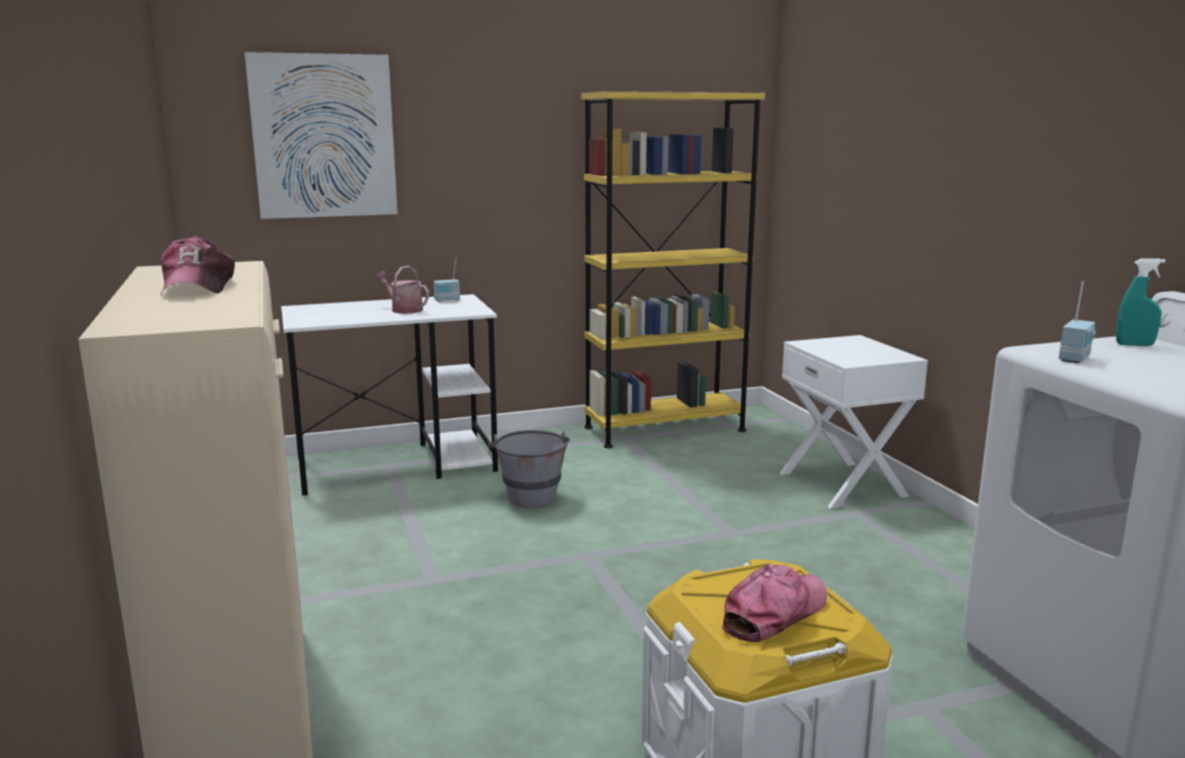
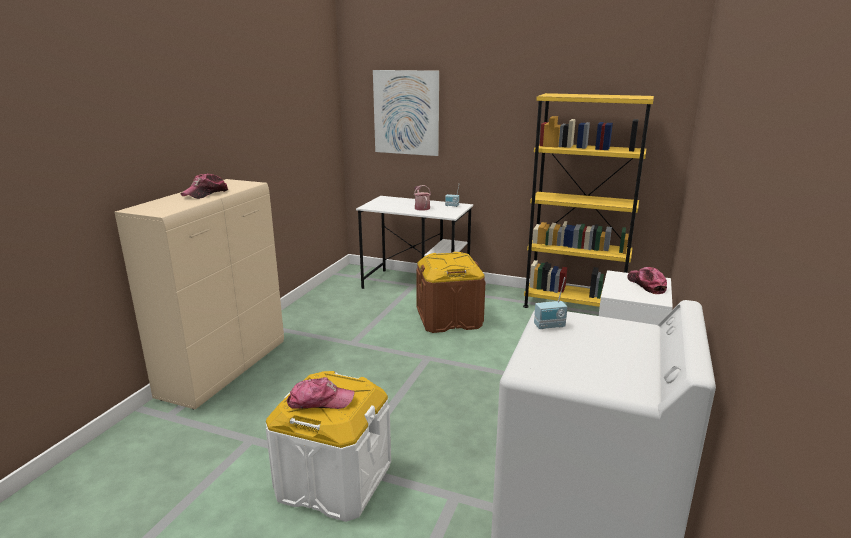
camera: 40 degrees right, 5 degrees up
(530, 494) = (449, 319): grey bucket -> brown storage box
(856, 346) = (646, 285): none -> cap
(1134, 345) = (624, 331): turquoise spray bottle -> none

